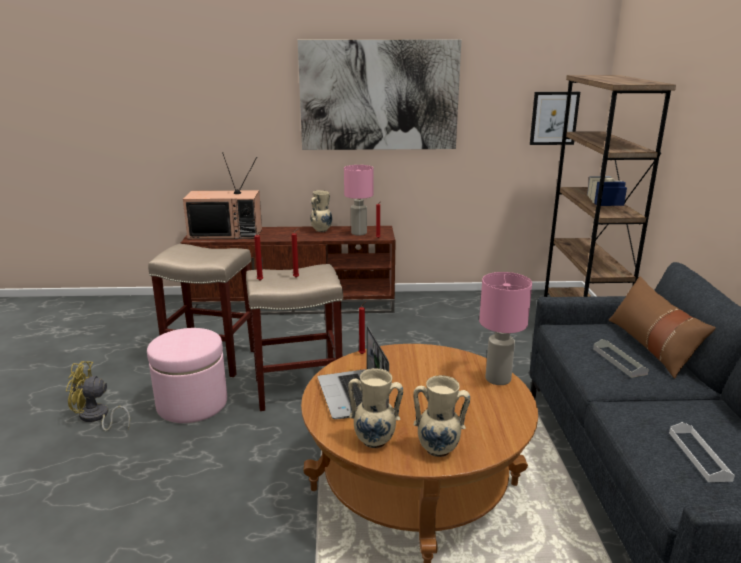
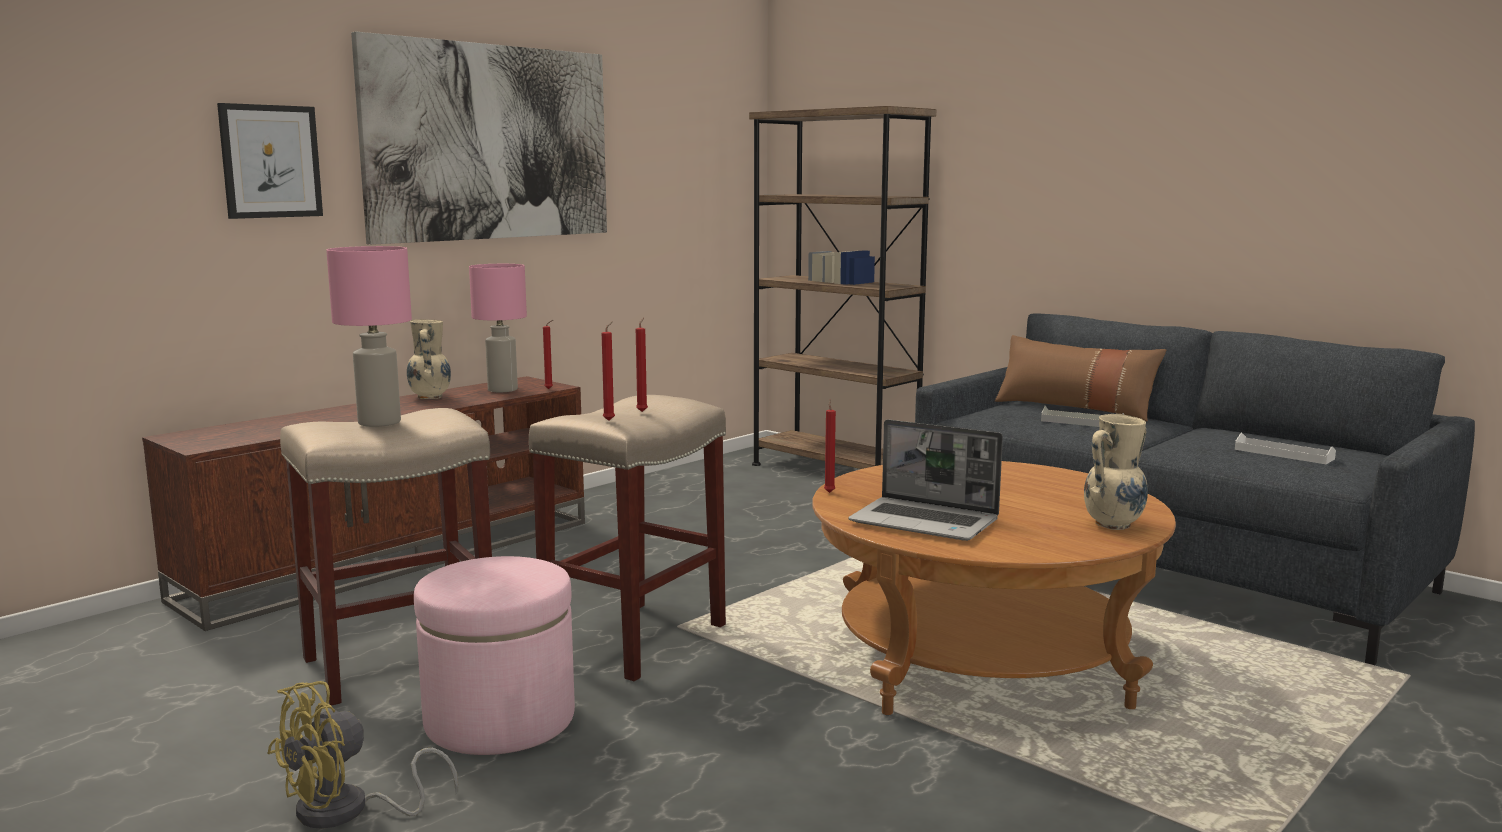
camera: 45 degrees left, 10 degrees down
(227, 233) = (253, 429): television -> none
(375, 442) = (1050, 541): beige vase -> none
(498, 379) = (1013, 468): pink table lamp -> pink table lamp (380, 422)
(554, 118) = (716, 182): picture -> picture (270, 161)

